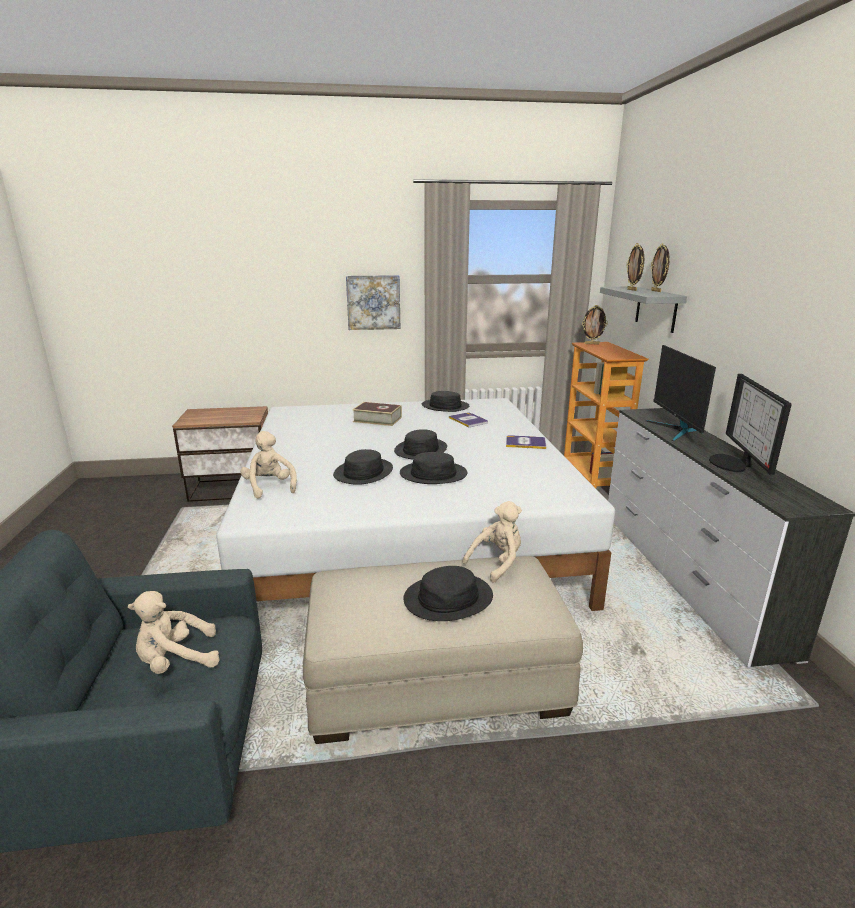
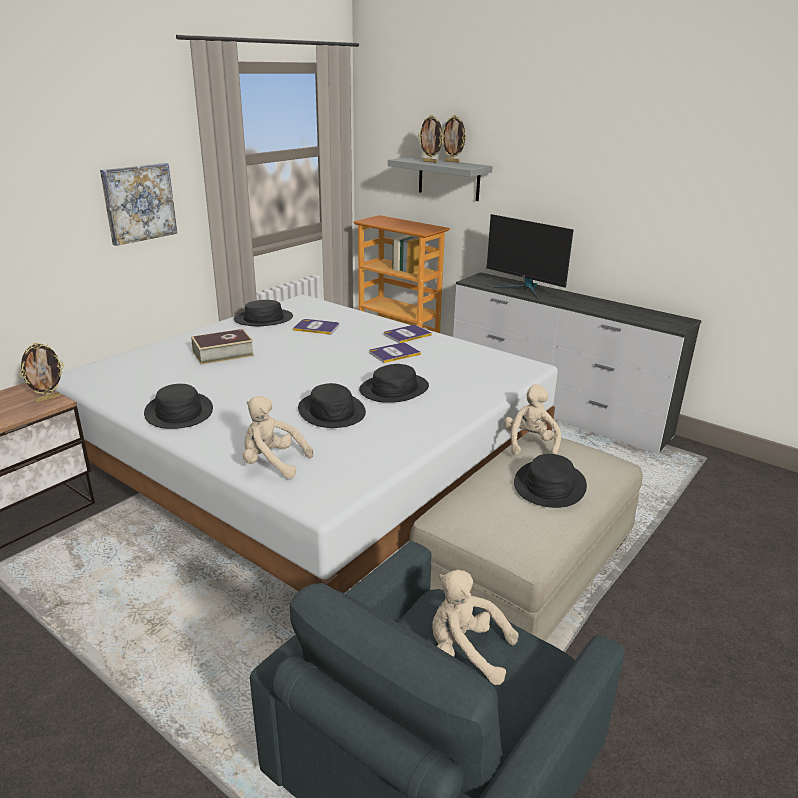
camera: 45 degrees left, 5 degrees up
(176, 661) = (466, 652): beige plush toy -> beige plush toy turned 90 degrees clockwise
(420, 450) = (335, 371): black hat -> black hat (178, 412)
(486, 452) = (394, 353): none -> book
(592, 344) = (374, 220): picture frame -> picture frame (48, 399)
(733, 463) = (600, 306): monitor -> none

